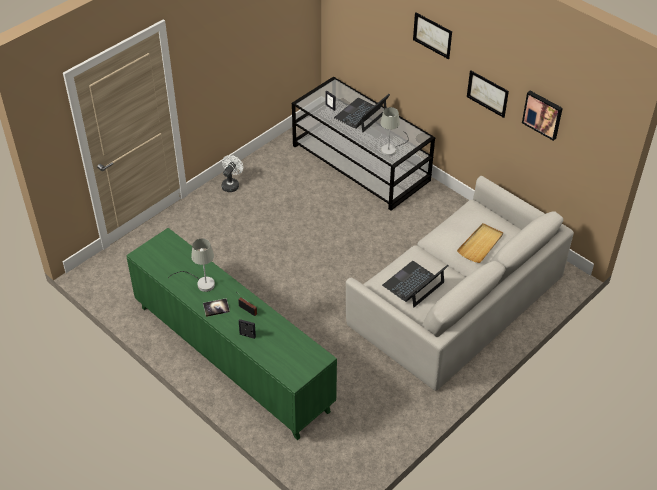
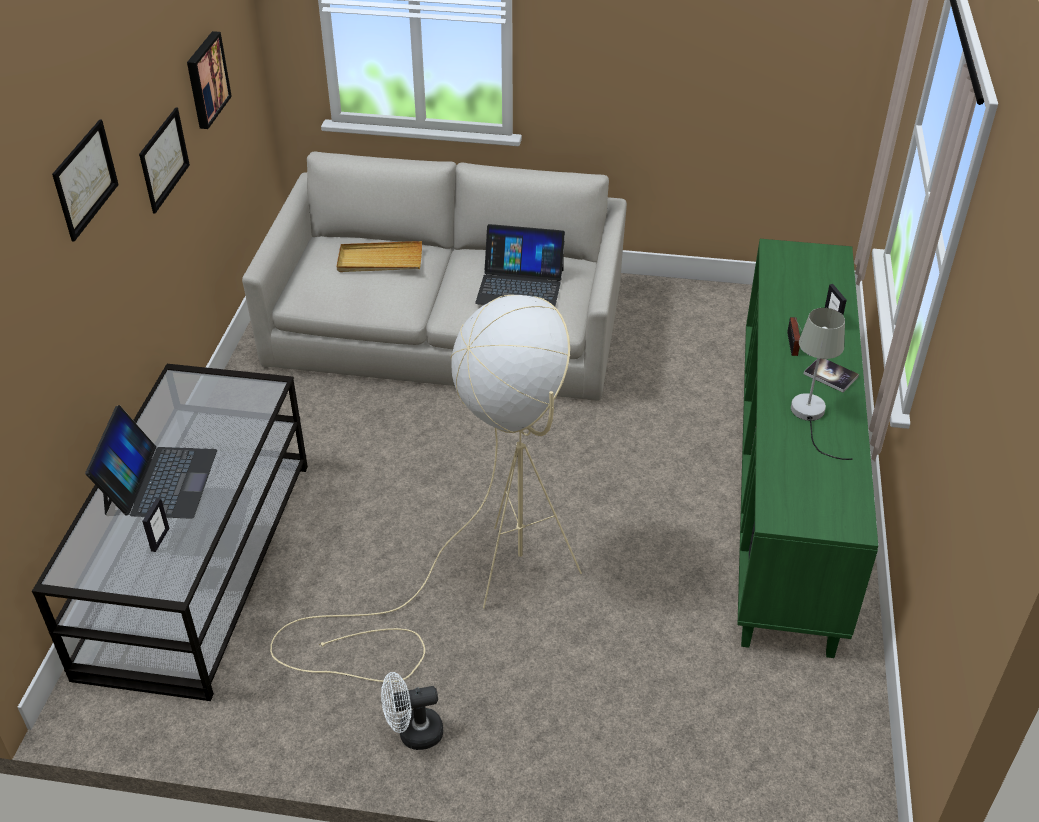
camera: 125 degrees left, 5 degrees down
(277, 228) = (475, 588): none -> beige floor lamp
(361, 115) = (159, 481): laptop -> laptop turned 90 degrees counterclockwise
(391, 149) = (241, 399): grey table lamp -> none

